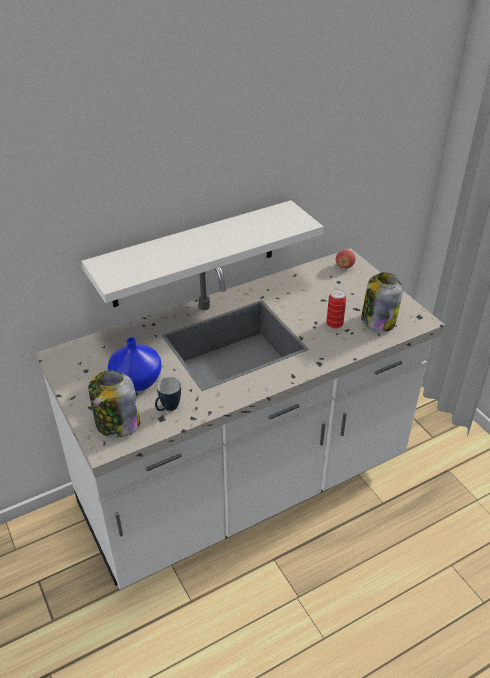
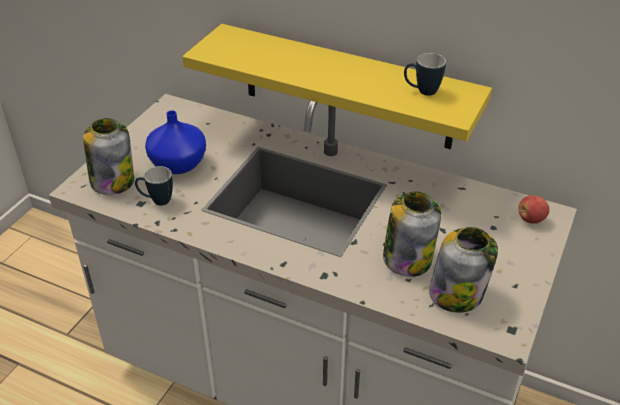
camera: 55 degrees right, 0 degrees up
(194, 254) = (347, 87): white shelf -> yellow shelf
(269, 222) = (422, 91): none -> mug
(334, 324) = (407, 258): can -> jar

